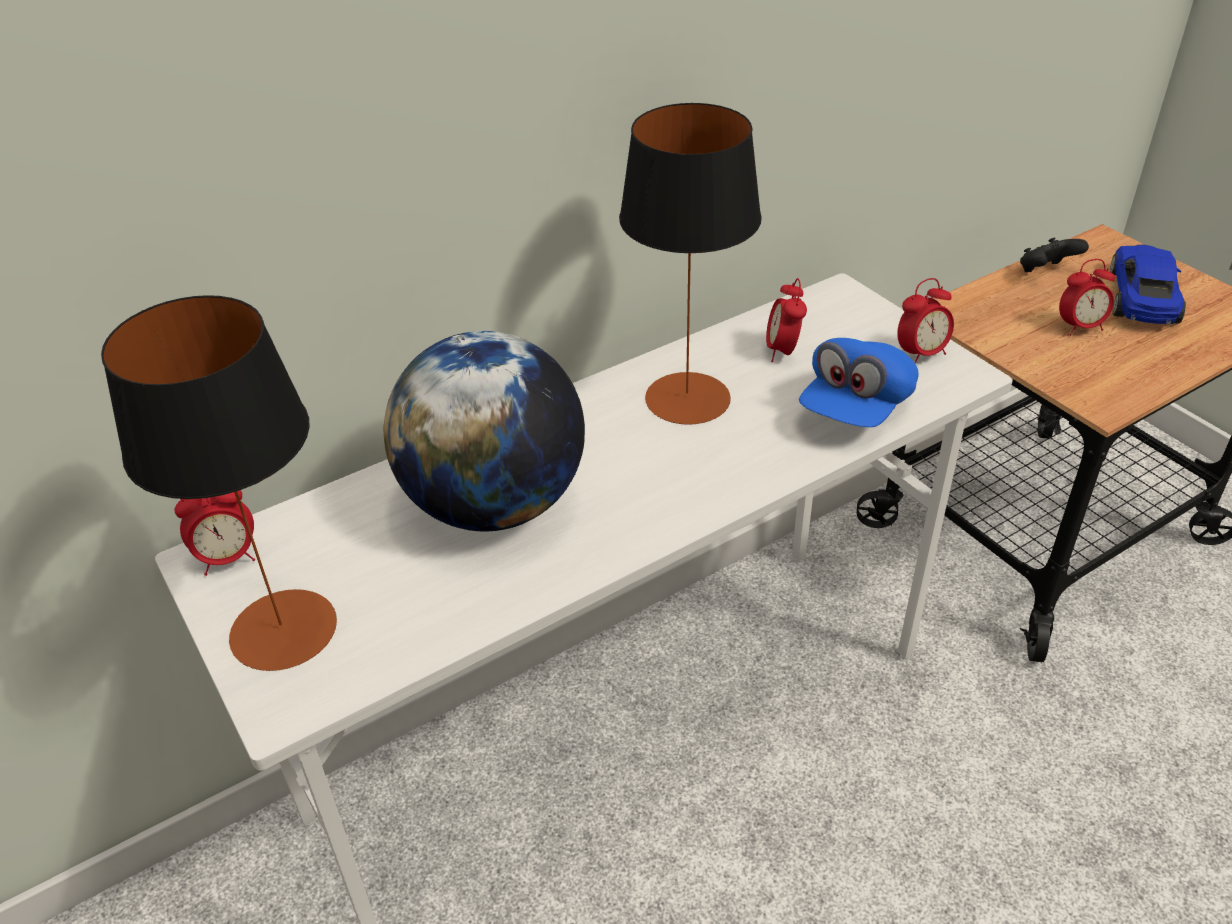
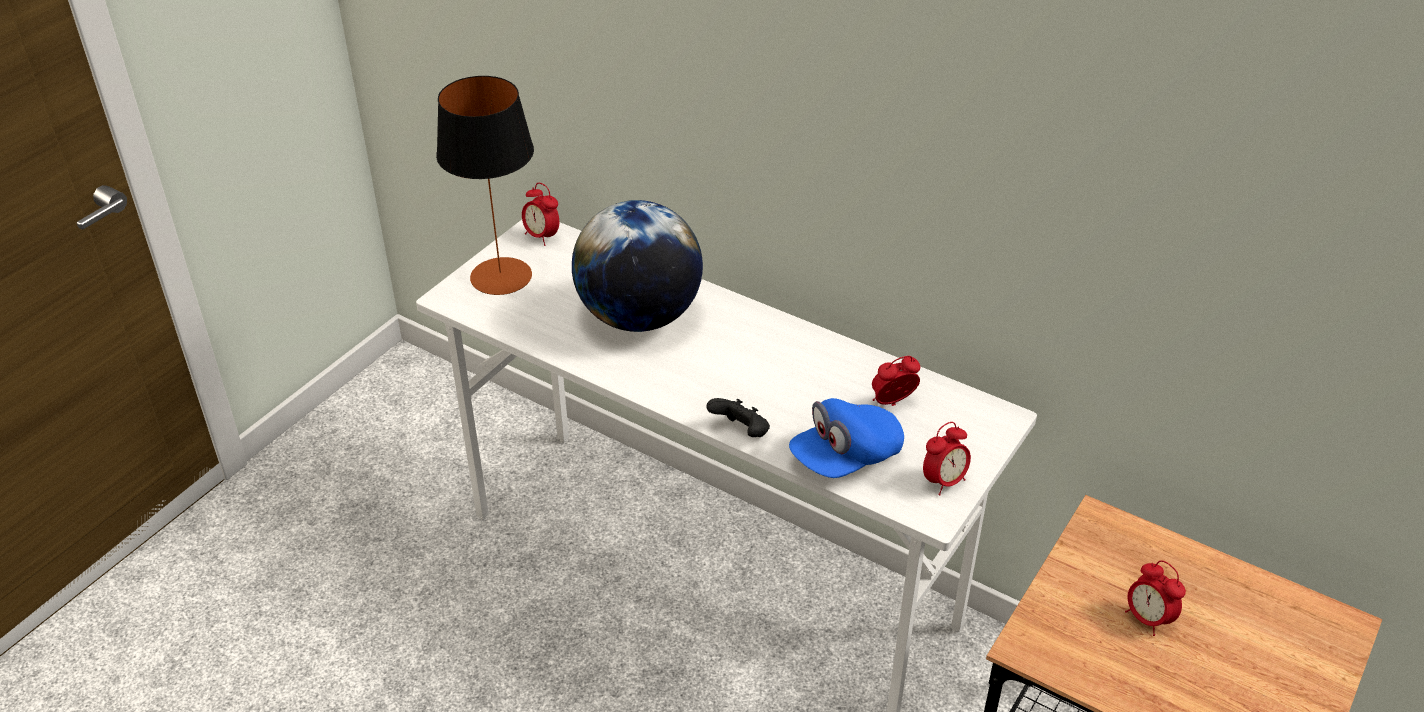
camera: 65 degrees right, 0 degrees up
(687, 398) = (799, 369): table lamp -> none
(856, 407) = (845, 457): blue cap -> blue cap turned 45 degrees counterclockwise
(921, 354) = (944, 481): alarm clock -> alarm clock turned 75 degrees counterclockwise
(1045, 272) = (1233, 582): black game controller -> black game controller (741, 432)
(1142, 297) = (1246, 664): blue toy car -> none

